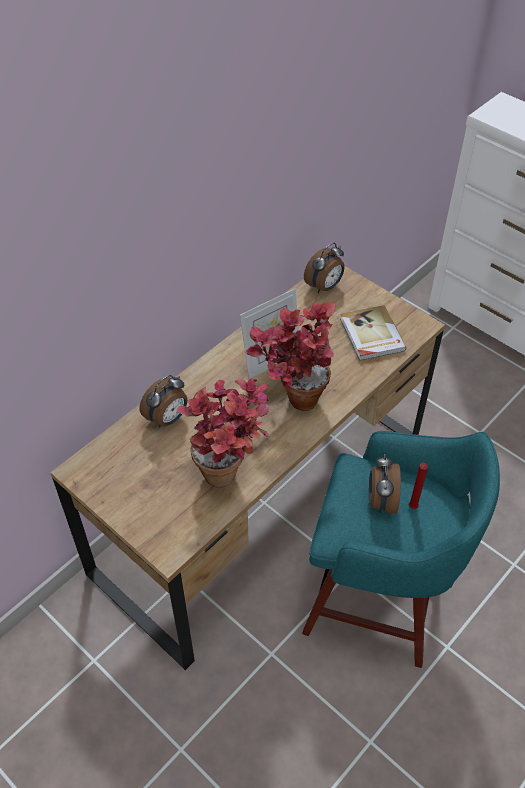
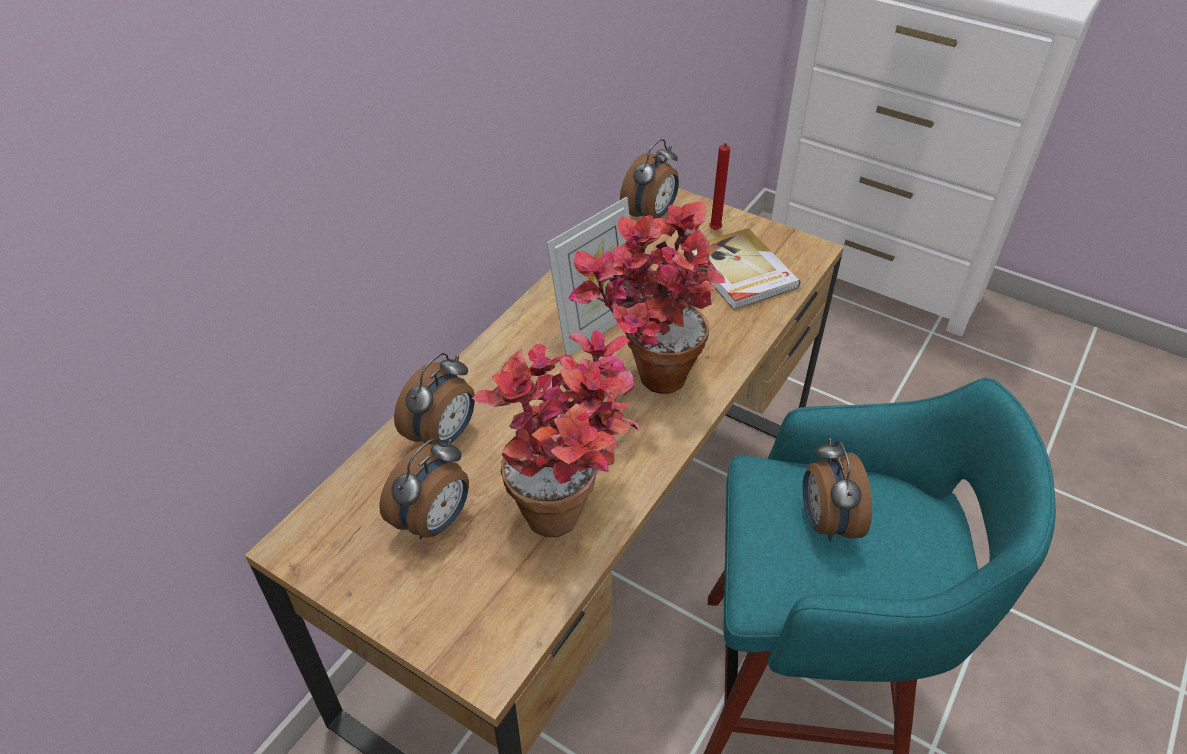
camera: 10 degrees left, 5 degrees down
(154, 469) = (434, 521): none -> alarm clock
(412, 508) = (879, 526): red candle -> red candle (714, 231)

